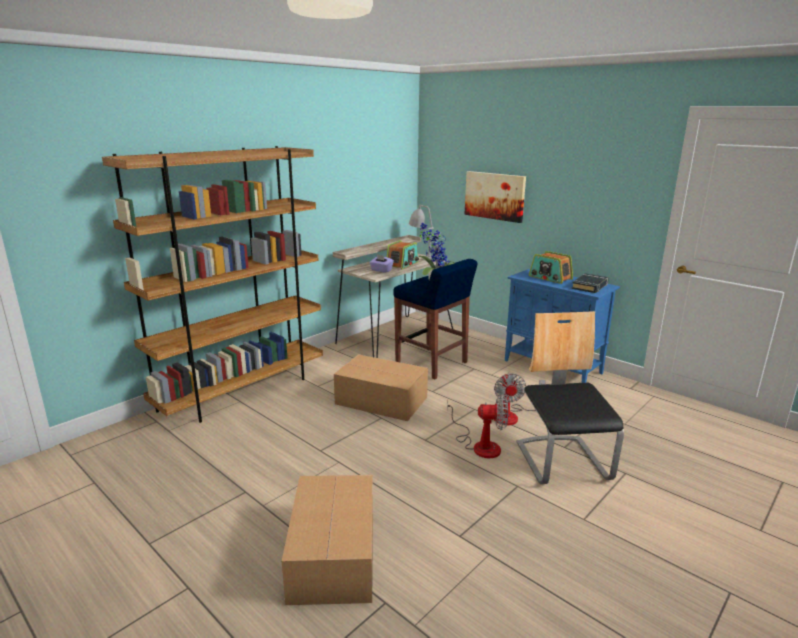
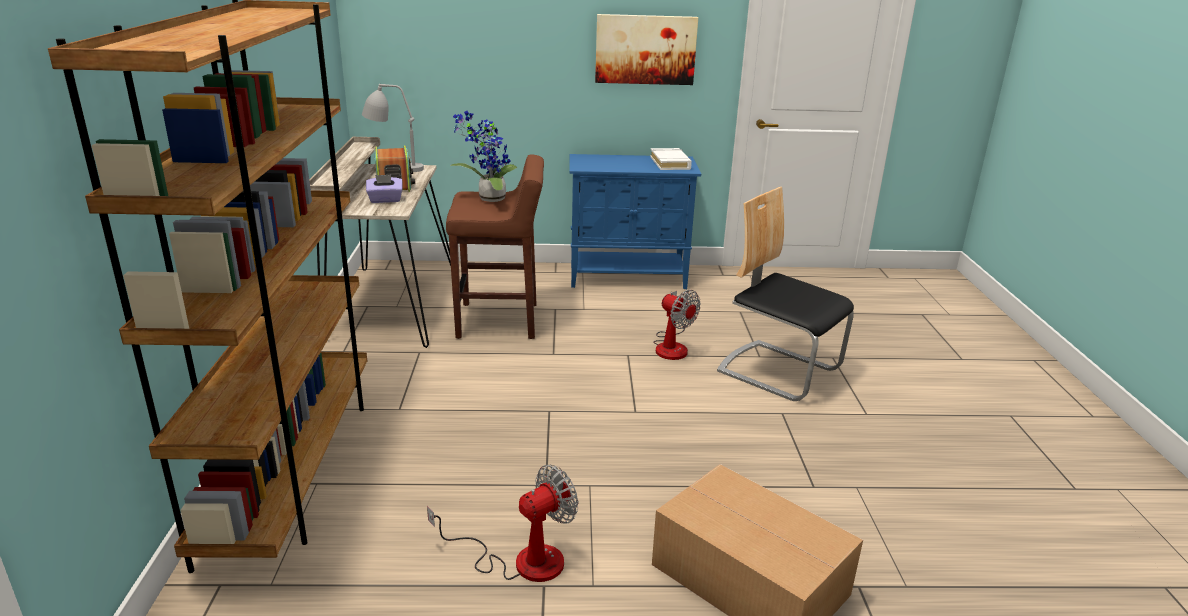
camera: 45 degrees left, 5 degrees up
(382, 401) = (517, 390): cardboard box -> none
(432, 364) = (500, 321): blue stool -> brown stool
(480, 445) = (692, 390): fan -> fan (521, 560)
(494, 196) = (496, 58): picture -> picture (645, 49)
(550, 278) = (615, 162): radio -> none
(590, 286) = (670, 163): black book -> white book

